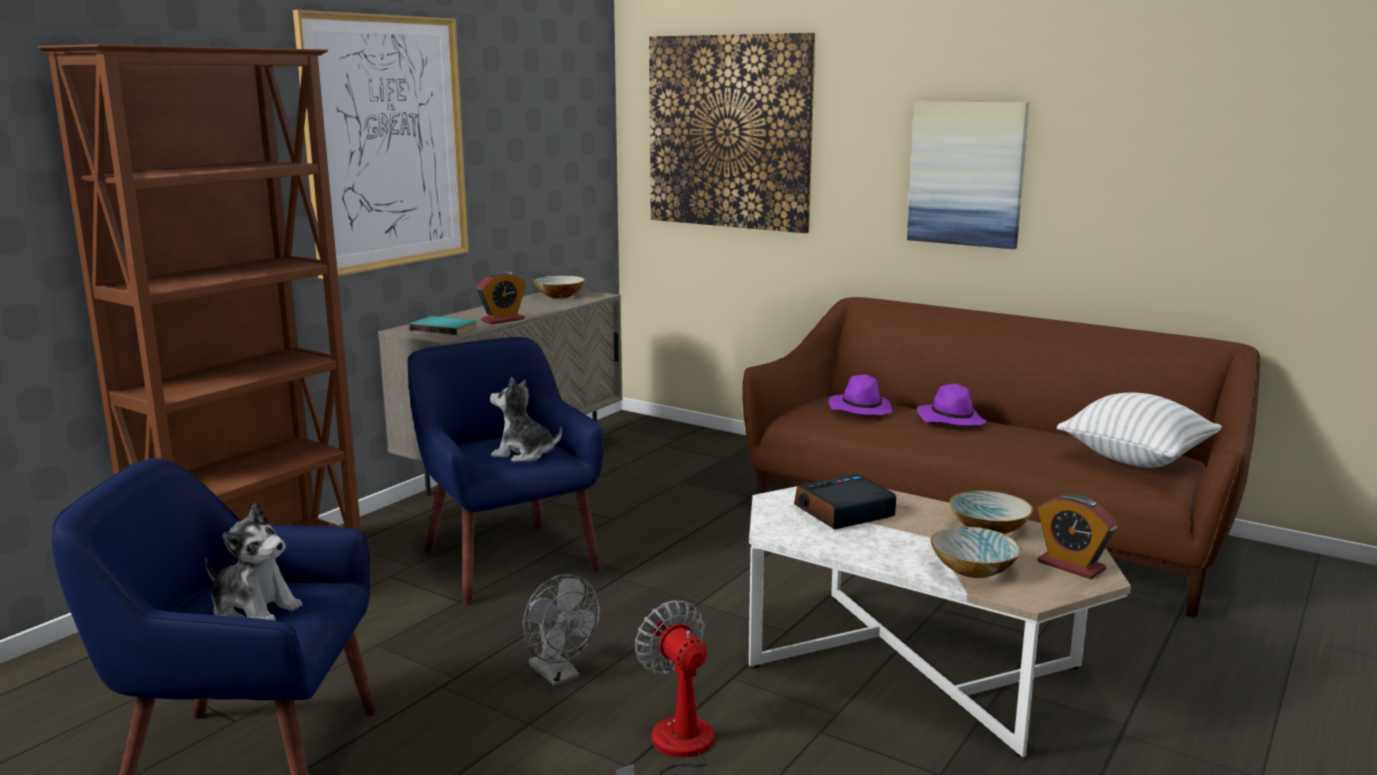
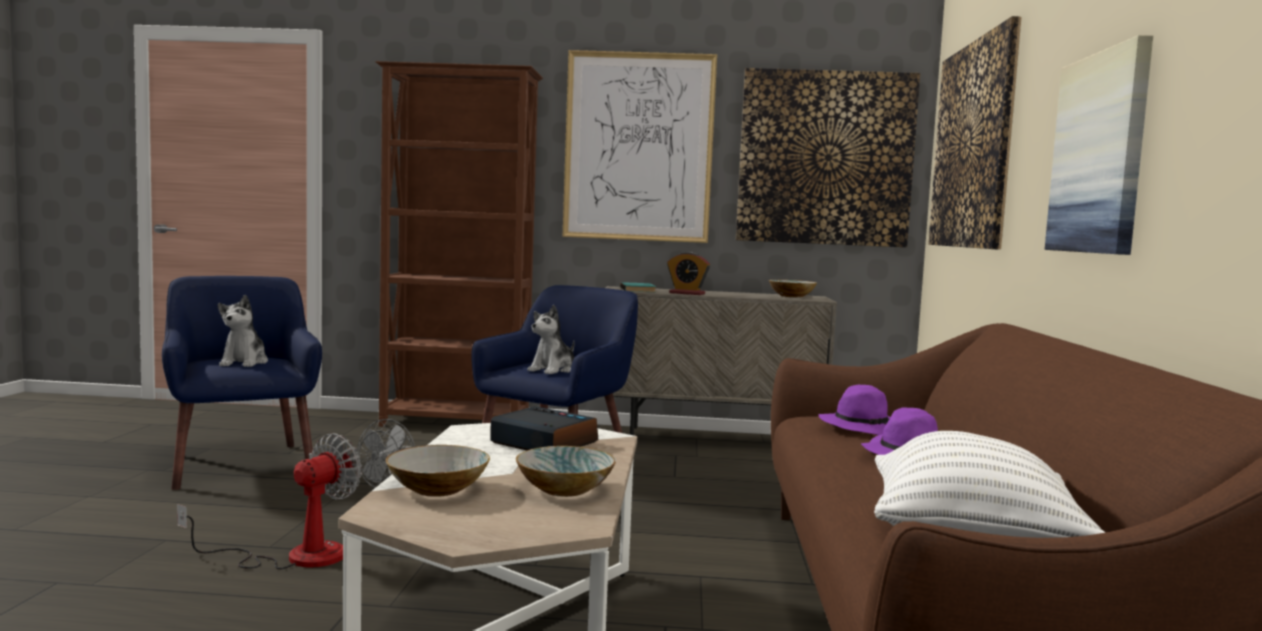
camera: 60 degrees right, 10 degrees down
(524, 454) = (553, 370): plush toy -> plush toy turned 135 degrees counterclockwise
(548, 137) = (825, 158): none -> picture
(1071, 566) = (487, 526): alarm clock -> none

